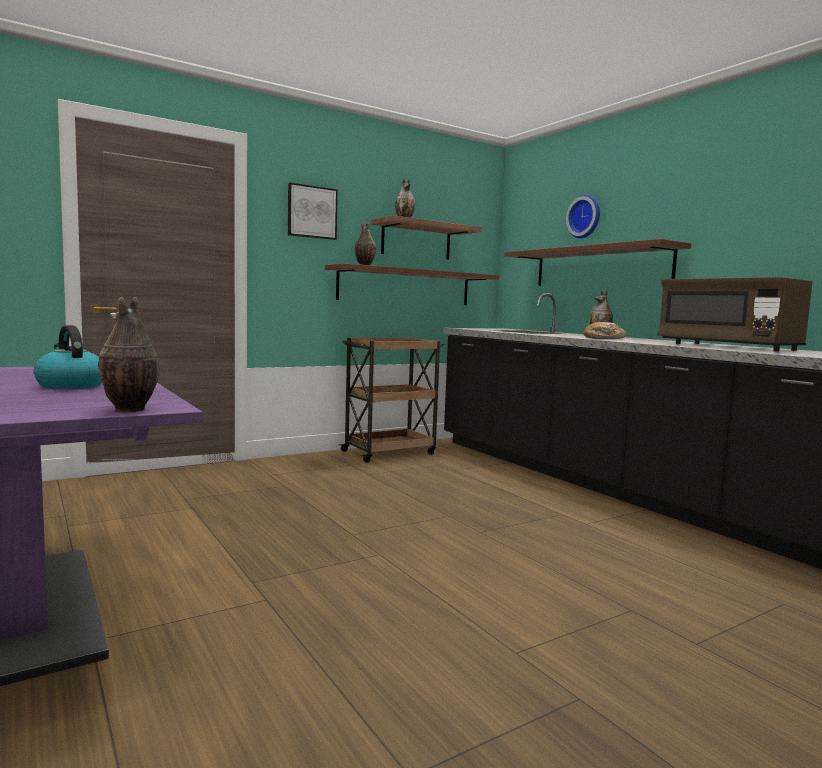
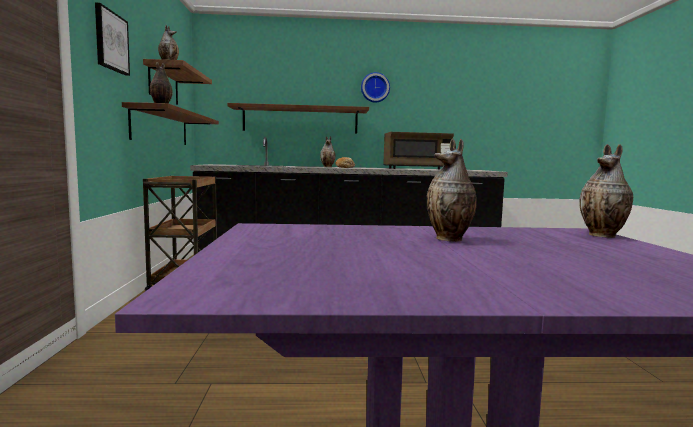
camera: 60 degrees left, 0 degrees up
(70, 385) = (450, 239): kettle -> vase
(585, 217) = (284, 83): wall clock -> wall clock (375, 87)

